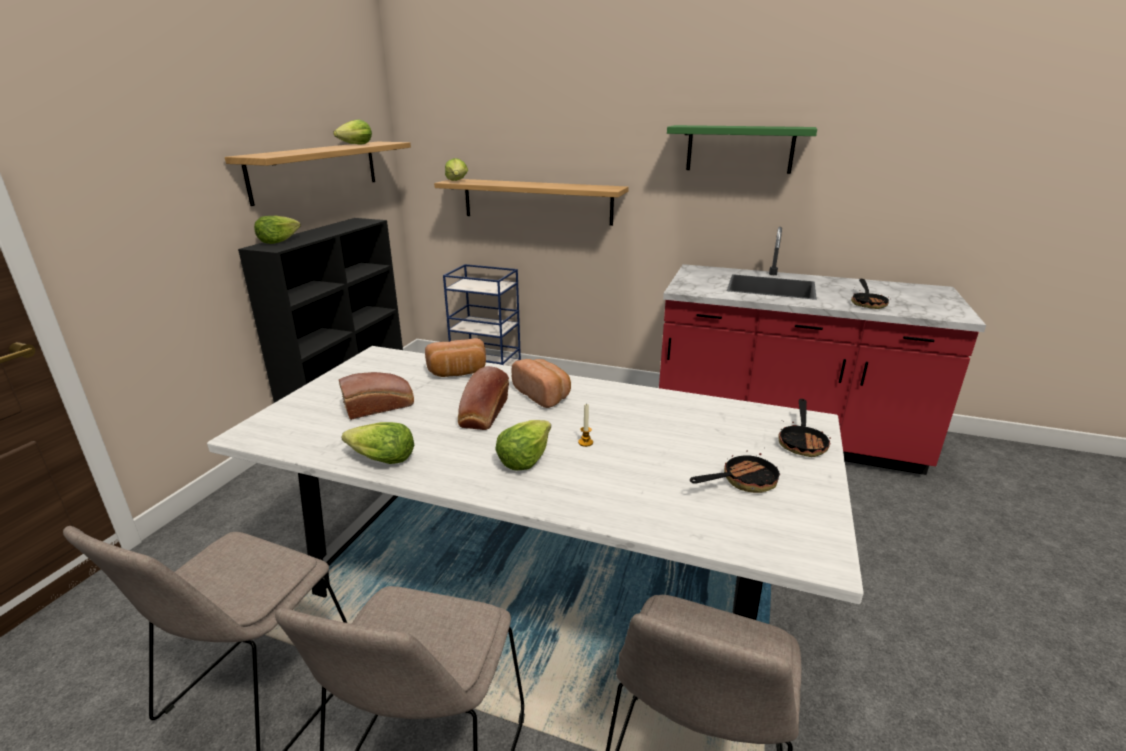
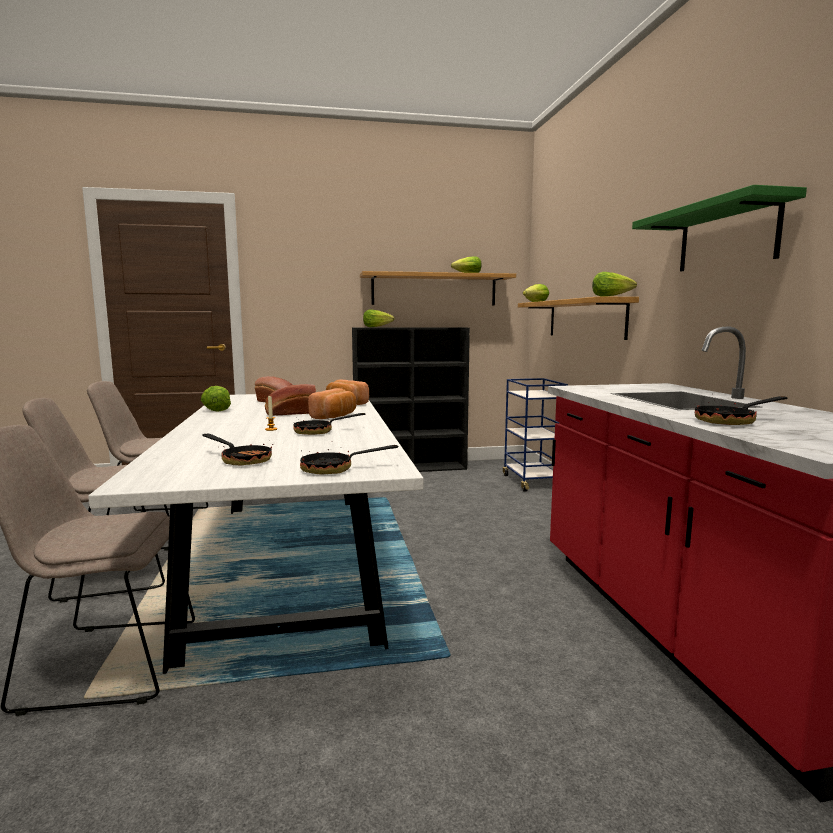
camera: 60 degrees right, 15 degrees down
(524, 458) = (237, 424): lettuce -> lettuce (611, 296)
(625, 419) = (319, 431): none -> frying pan

